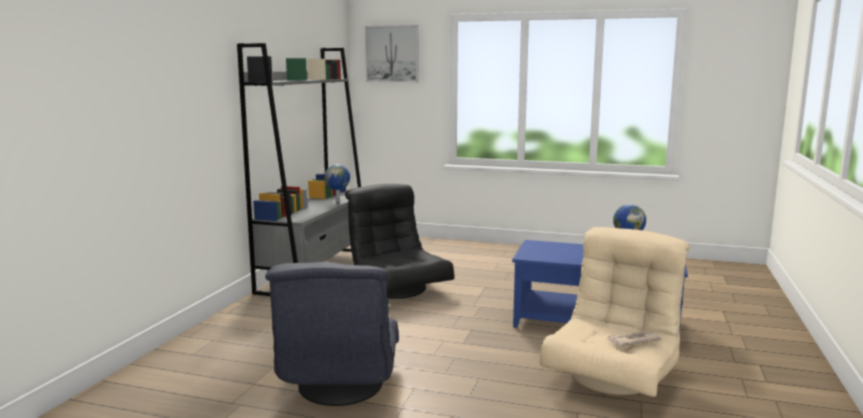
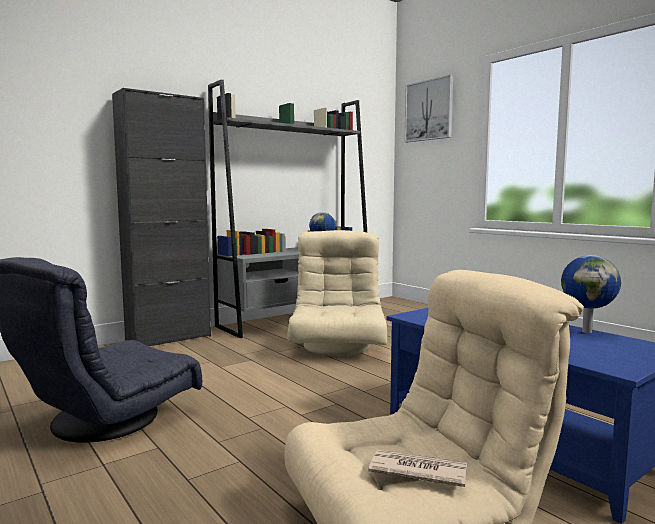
camera: 35 degrees right, 5 degrees down
(234, 315) = (169, 339): none -> black cabinet
(398, 289) = (338, 347): black armchair -> beige armchair

